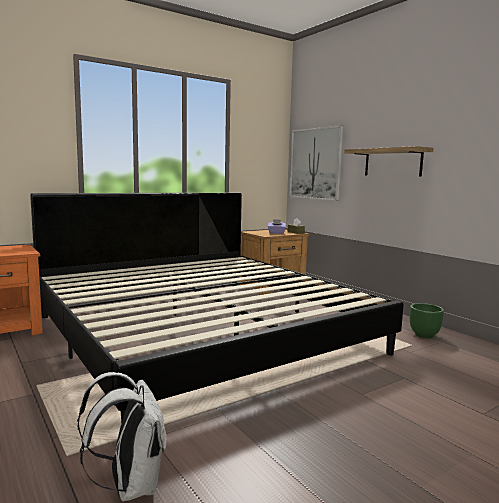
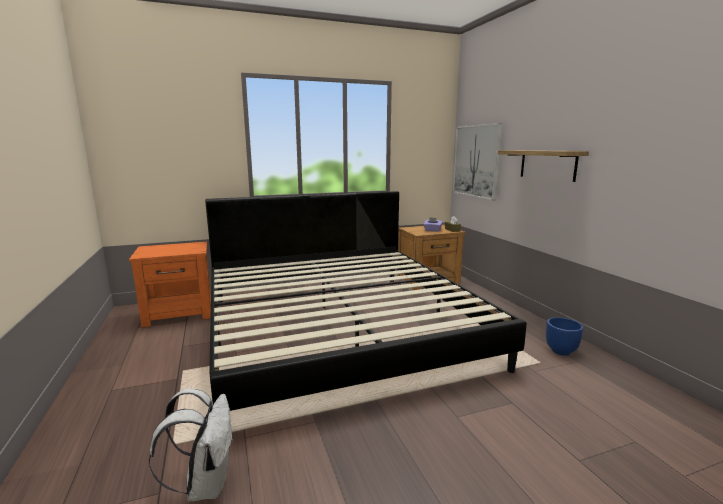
camera: 15 degrees right, 5 degrees up
(424, 335) = (561, 351): green planter -> blue planter

